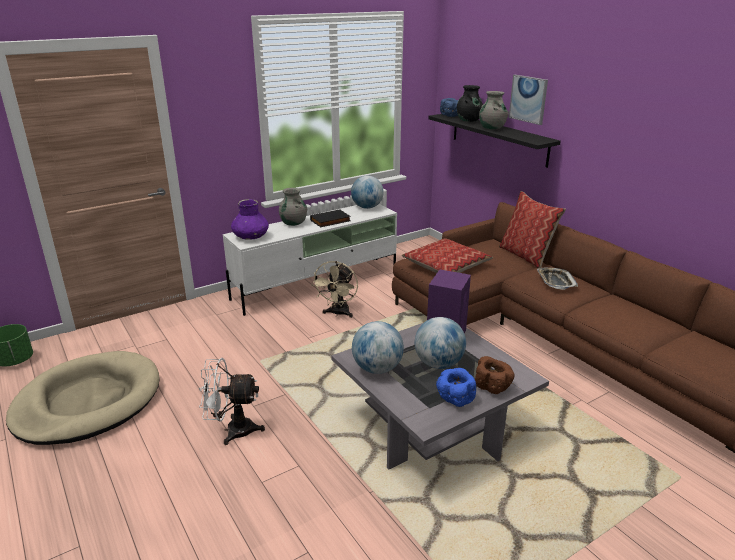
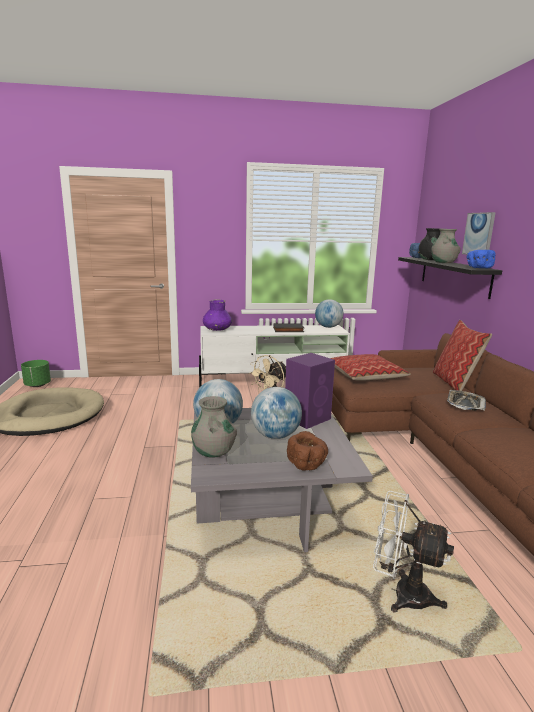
camera: 25 degrees right, 10 degrees down
(232, 430) = (112, 458): white fan -> white fan (401, 593)
(293, 223) = (258, 327): grey vase -> grey vase (213, 452)
(454, 399) = (258, 463): blue bowl -> blue bowl (478, 268)

